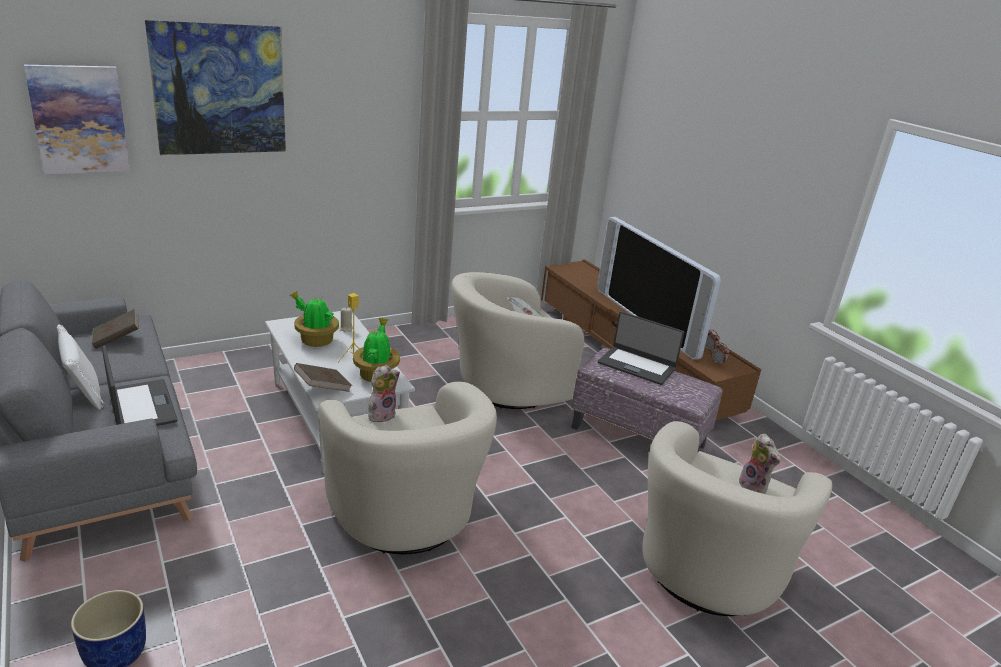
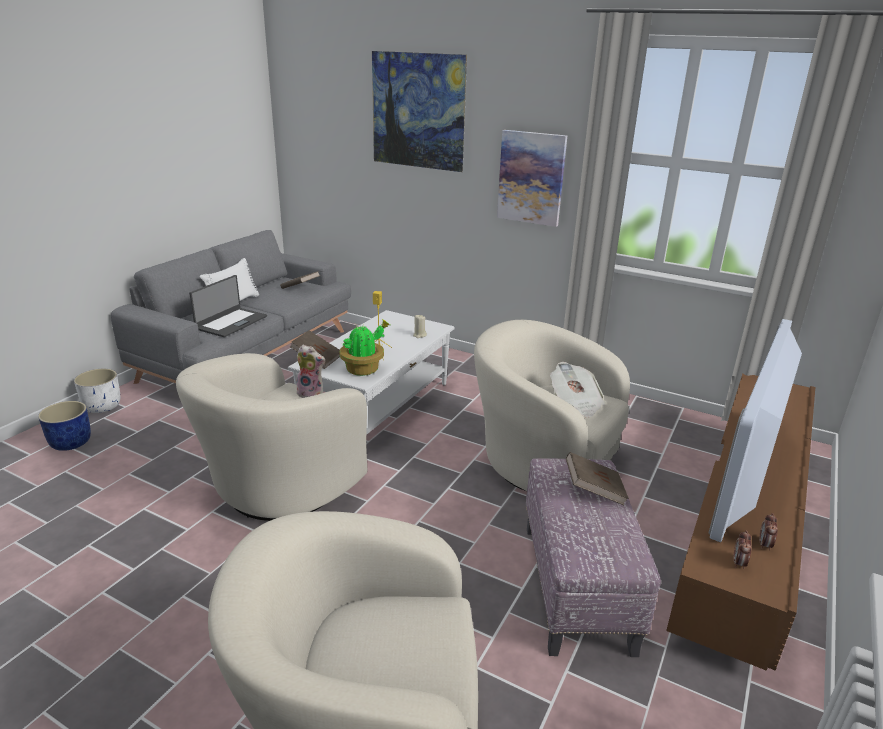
camera: 60 degrees right, 0 degrees up
(50, 604) = (102, 406): none -> white planter
(79, 119) = (330, 127): picture -> picture (531, 178)
(315, 340) = (383, 333): potted plant -> none
(637, 365) = (594, 490): laptop -> brown book
(754, 487) = (425, 673): plush toy -> none

